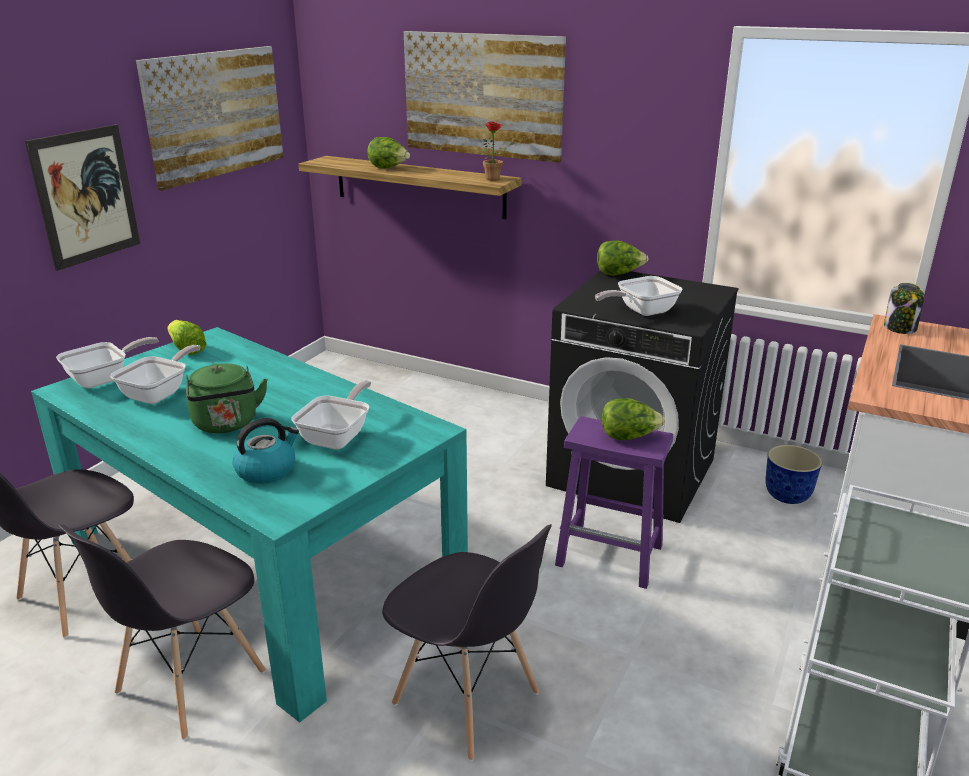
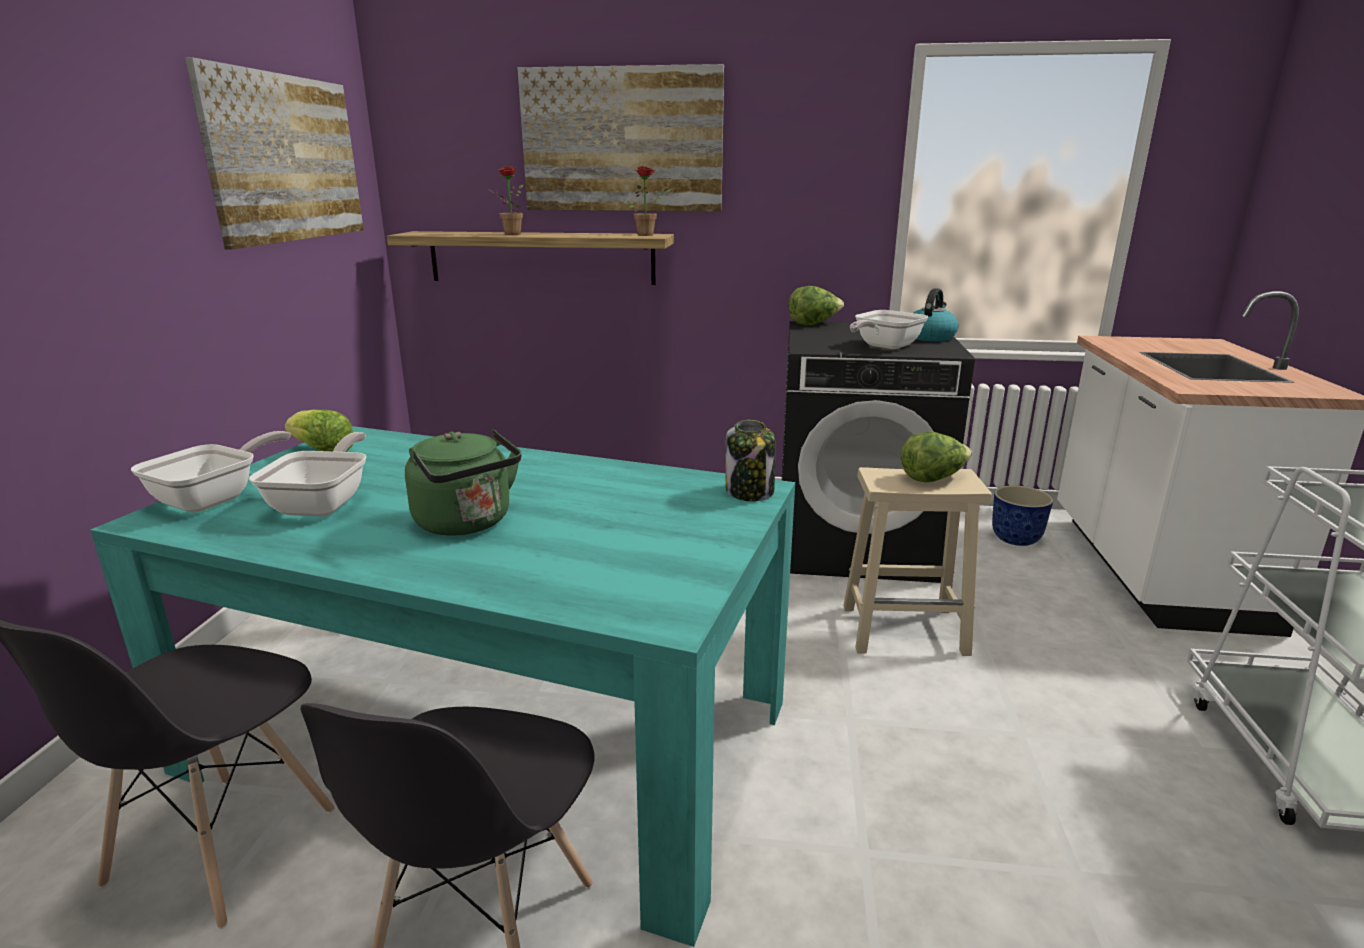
camera: 20 degrees left, 5 degrees down
(86, 196) = (129, 242): picture -> none
(267, 470) = (586, 566): kettle -> kettle (930, 337)
(338, 436) = (644, 513): frying pan -> none
(389, 168) = (509, 234): lettuce -> potted plant
(467, 700) = (890, 841): grey chair -> none
(611, 555) = (906, 629): purple stool -> beige stool
(900, 328) = (1118, 342): jar -> jar (750, 492)

